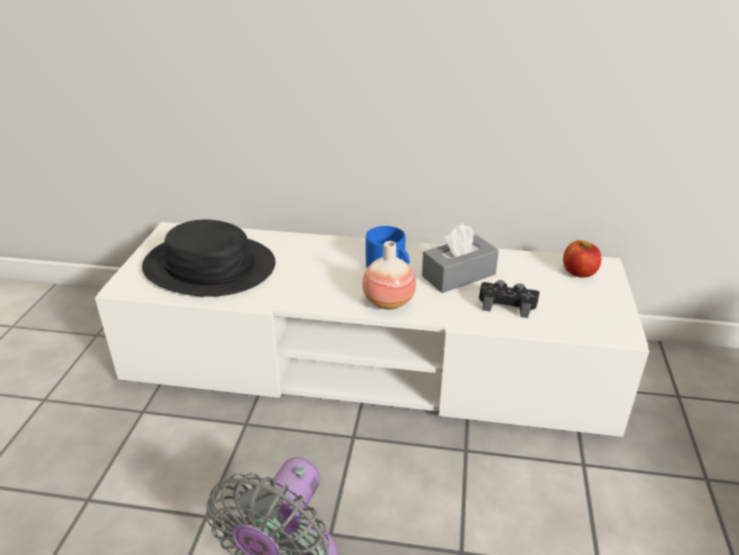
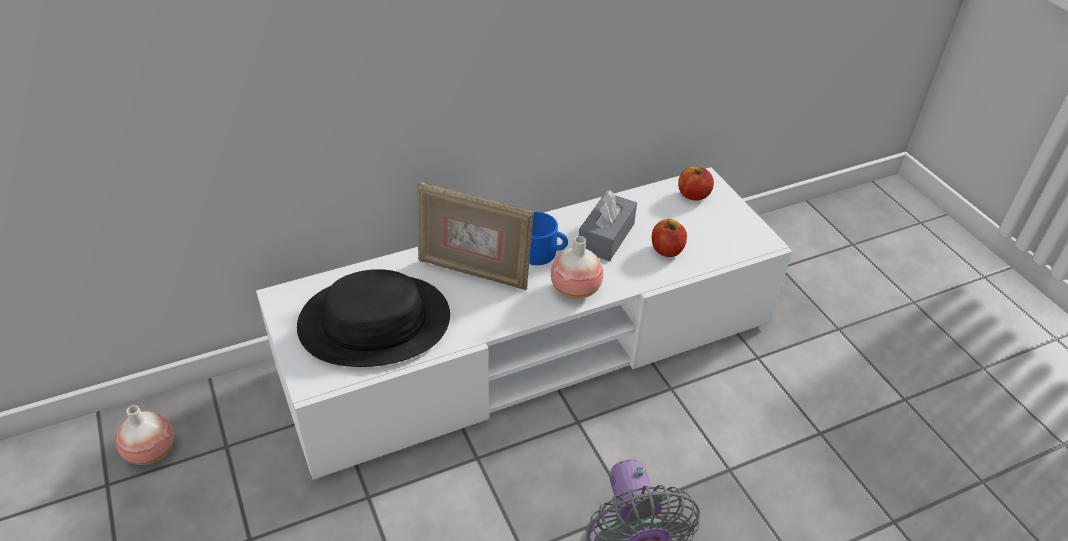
camera: 35 degrees left, 10 degrees up
(55, 318) = (151, 451): none -> vase
(319, 261) = (474, 271): none -> picture frame
(507, 303) = (667, 250): black game controller -> apple

